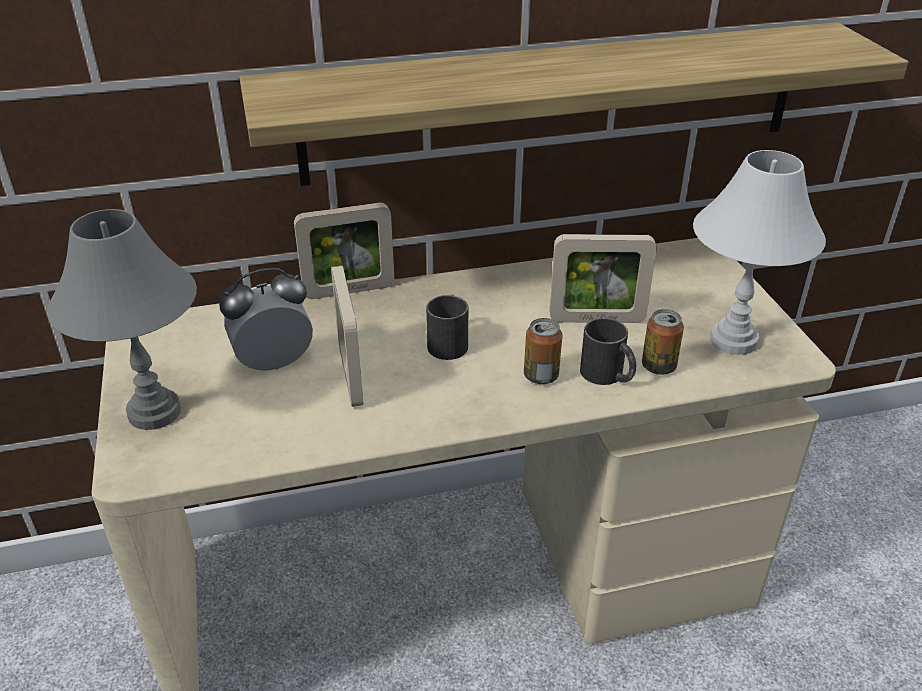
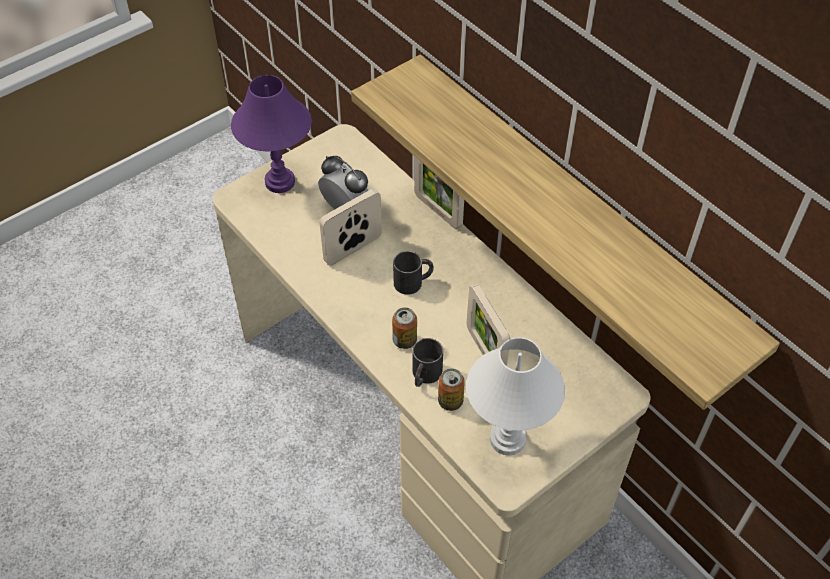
camera: 65 degrees right, 15 degrees up
(153, 412) = (280, 181): grey table lamp -> purple table lamp

